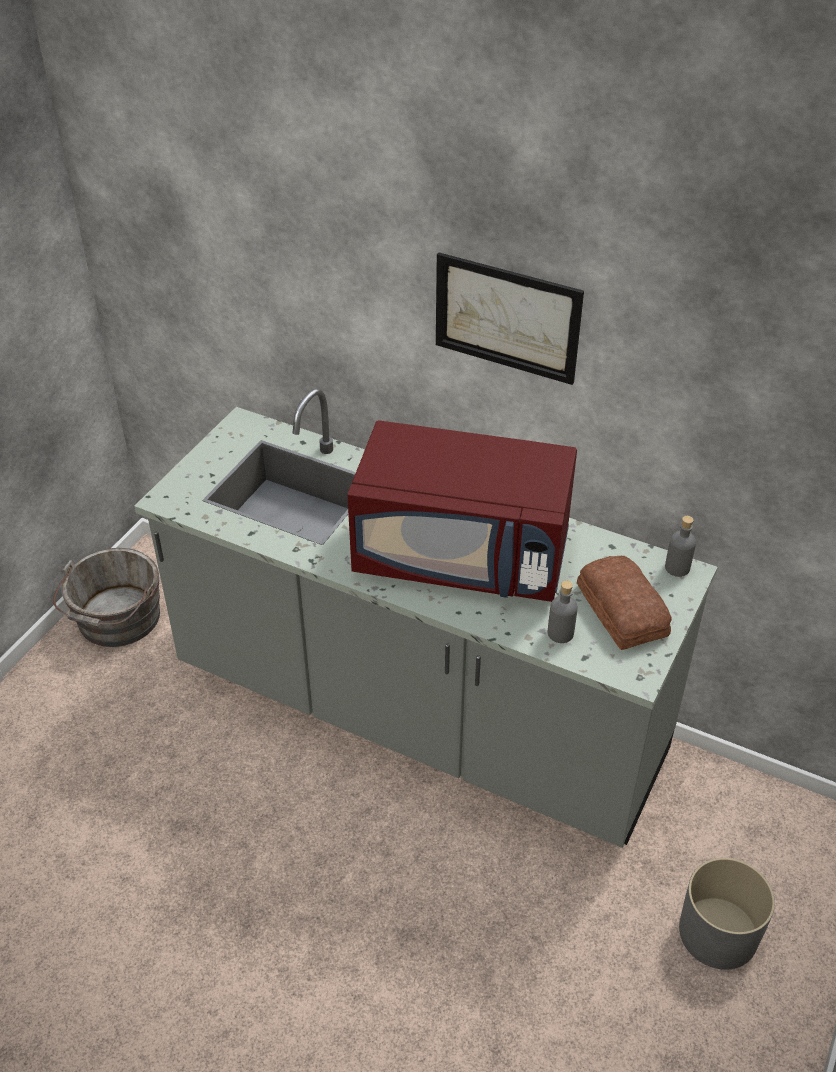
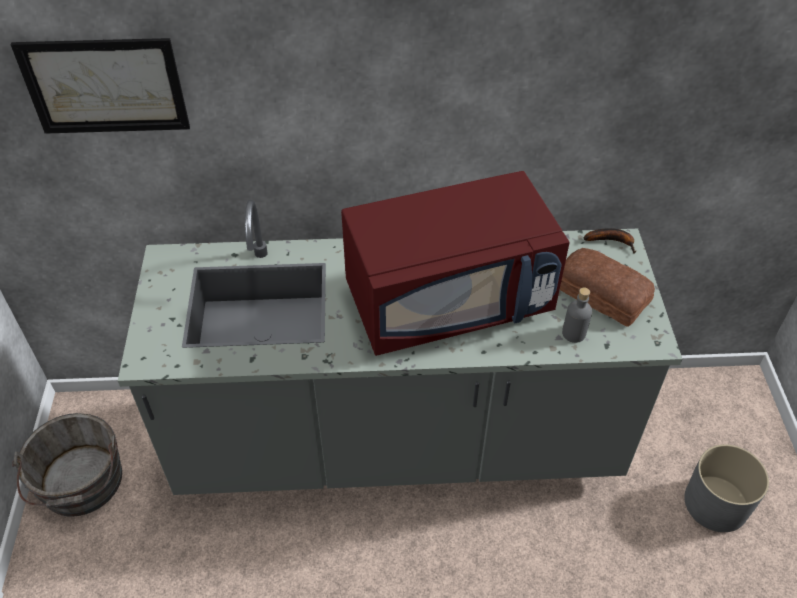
camera: 30 degrees left, 5 degrees up
(507, 318) = (433, 73): picture -> picture (105, 86)
(677, 568) = (612, 241): grey bottle -> banana

